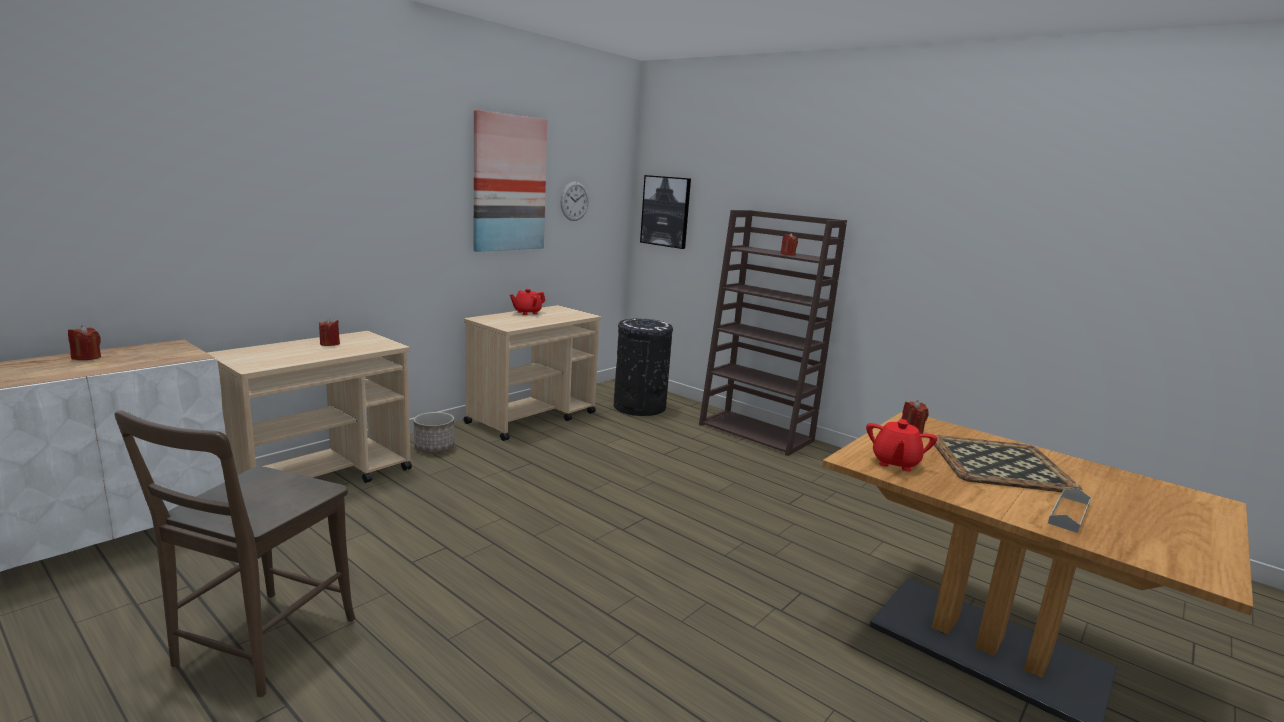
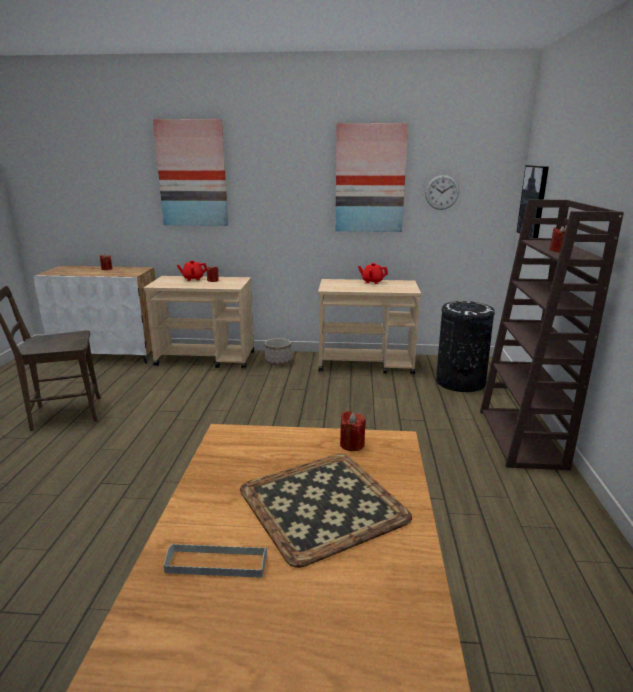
camera: 55 degrees right, 5 degrees up
(263, 166) = (192, 174): none -> picture
(895, 463) = (243, 451): red teapot -> red teapot (193, 279)

